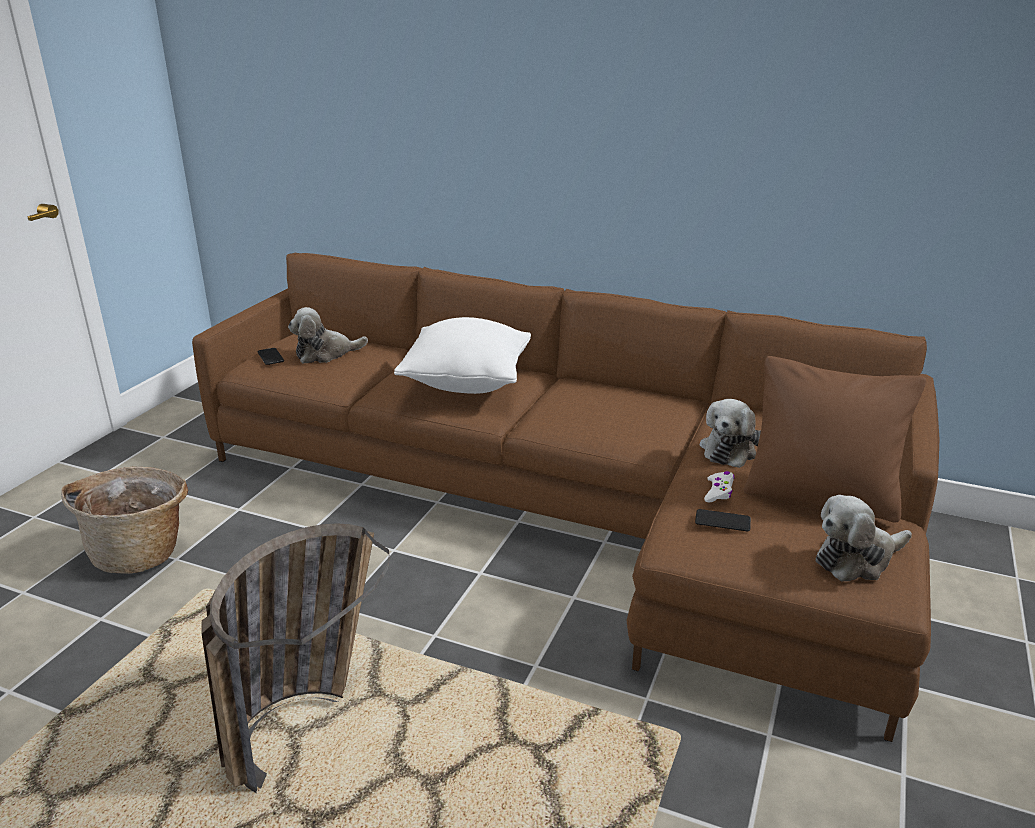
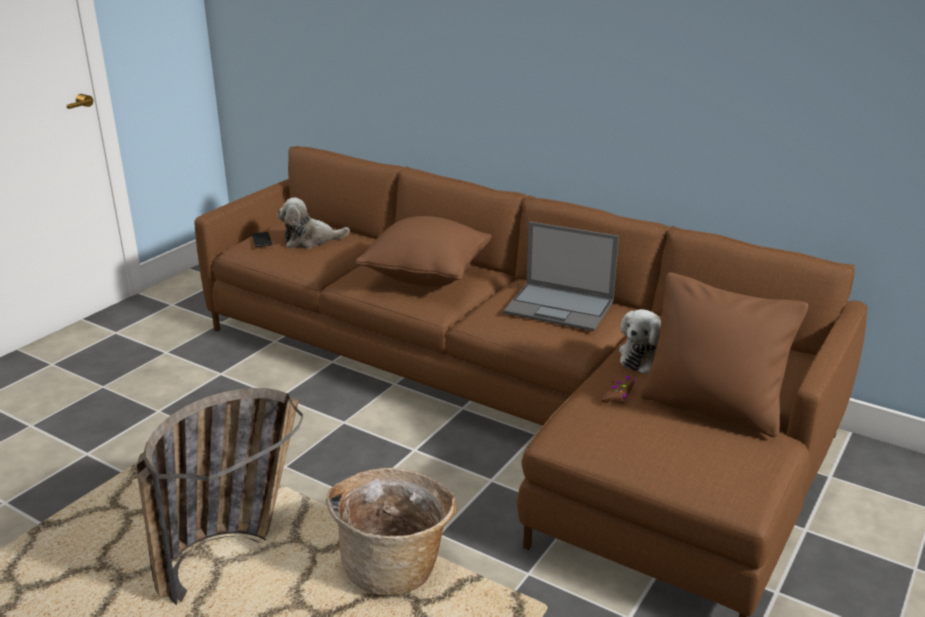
camera: 10 degrees right, 0 degrees up
(141, 552) = (131, 402): basket -> basket (395, 566)
(467, 383) = (426, 276): white pillow -> brown pillow
(621, 404) = (560, 307): none -> laptop
(718, 492) = (618, 394): white game controller -> brown game controller
(722, 521) = (610, 420): phone -> none
(857, 559) = (721, 466): plush toy -> none

